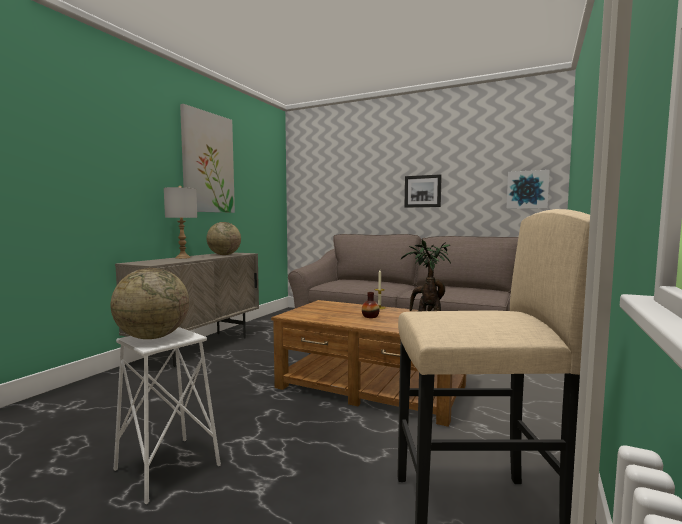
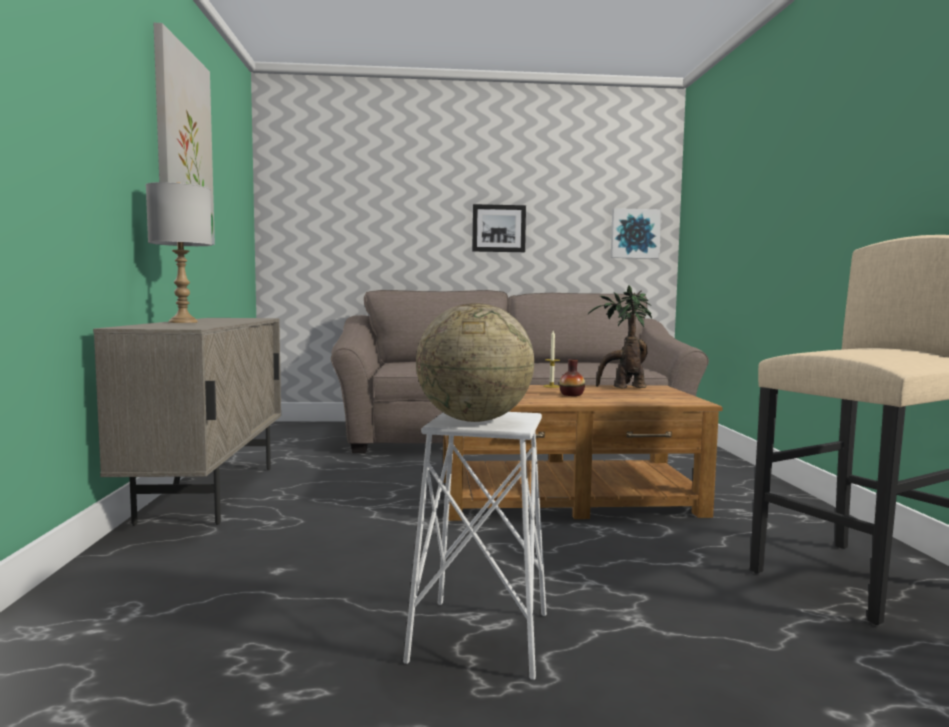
camera: 30 degrees left, 0 degrees up
(224, 255) = (235, 319): globe -> none

